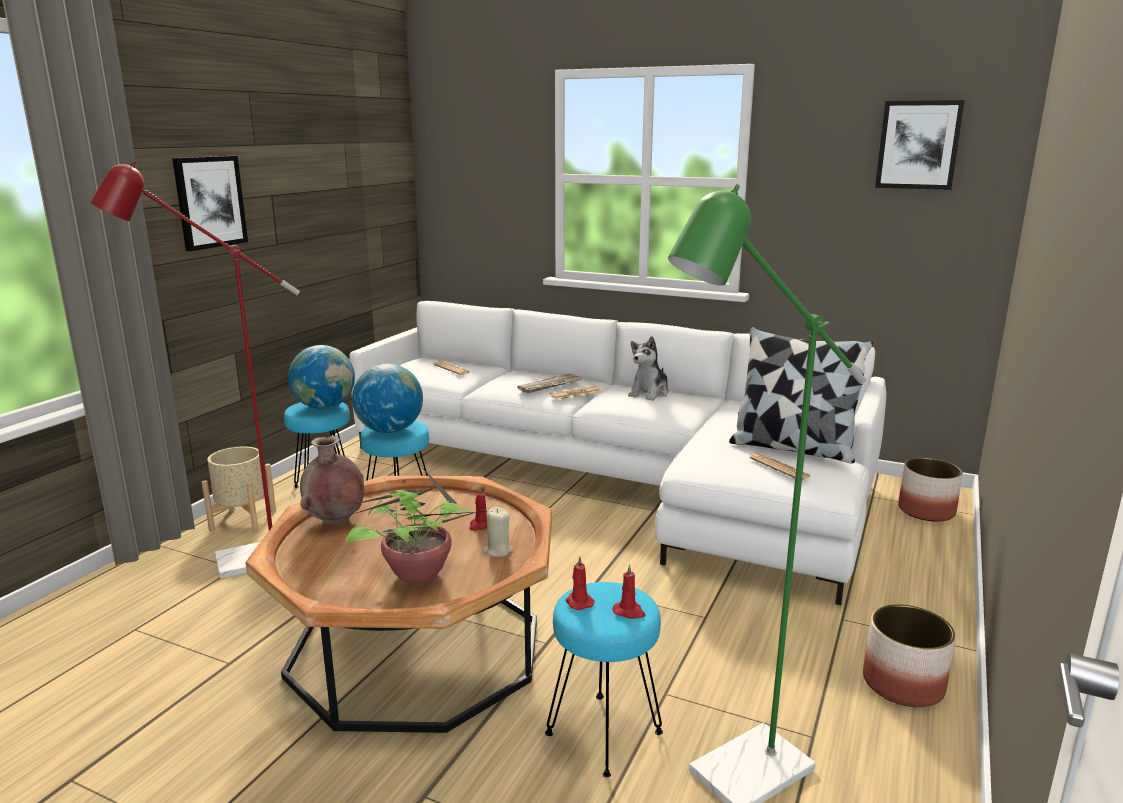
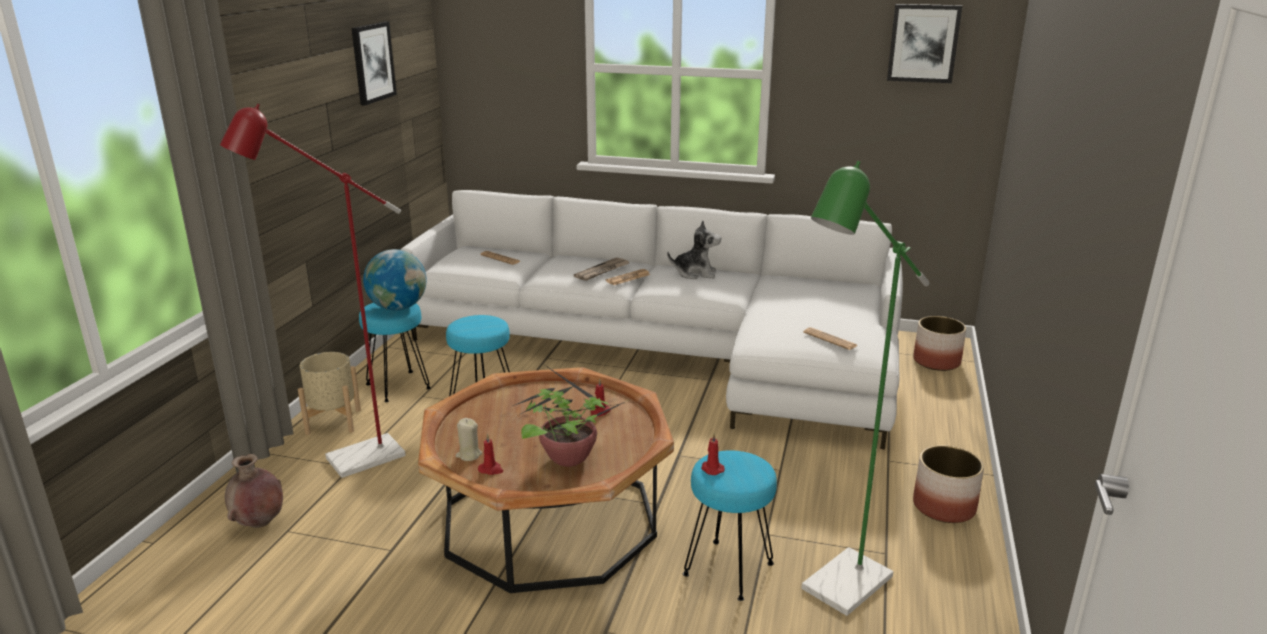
camera: 10 degrees left, 5 degrees up
(209, 202) = (281, 119): picture -> picture (372, 62)
(335, 521) = (471, 418): brown vase -> brown vase (259, 523)
(390, 430) = (475, 328): globe -> none
(498, 550) = (624, 432): beige candle -> beige candle (469, 455)
(629, 612) = (753, 473): red candle -> red candle (491, 470)
(649, 393) = (695, 273): plush toy -> plush toy turned 105 degrees counterclockwise
(792, 448) = (835, 320): pillow -> none

